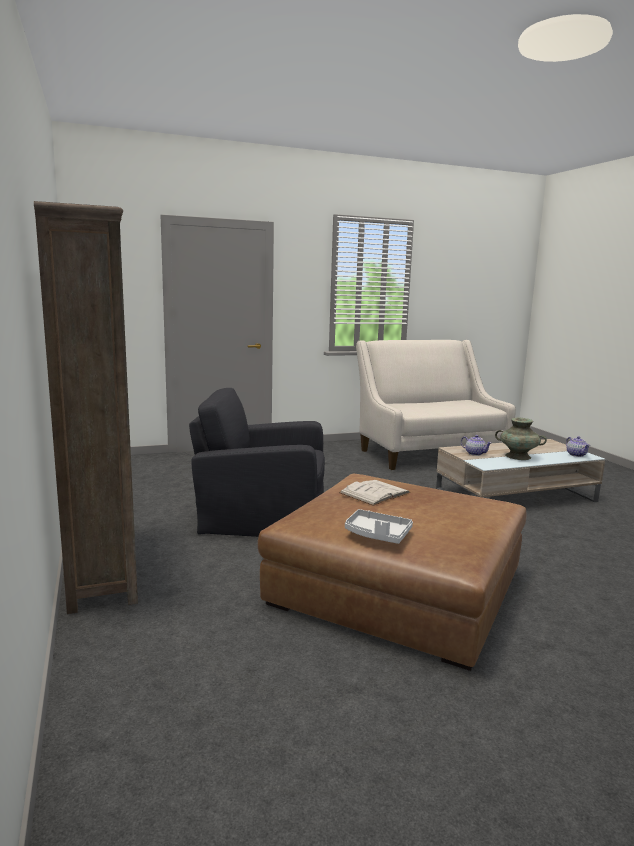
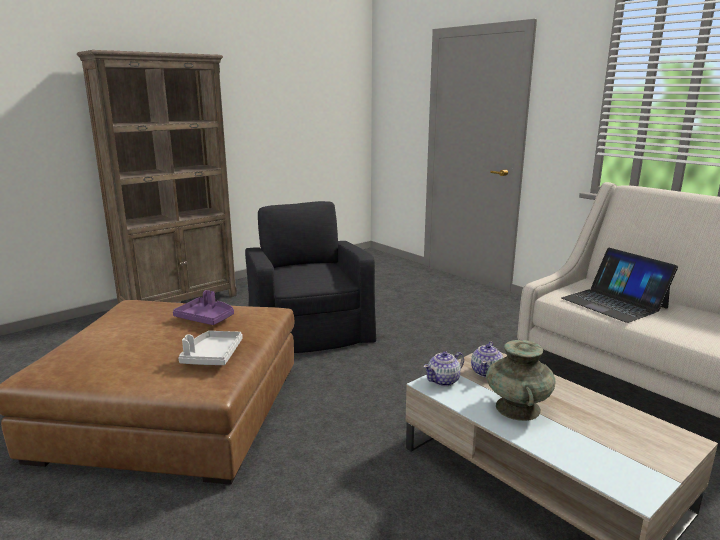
camera: 70 degrees right, 5 degrees up
(374, 493) = (206, 318): white book -> purple tray
(377, 535) = (95, 331): grey tray -> grey tray (212, 356)
(426, 408) = (614, 303): none -> laptop
(576, 455) = (622, 474): teapot -> teapot (444, 380)

